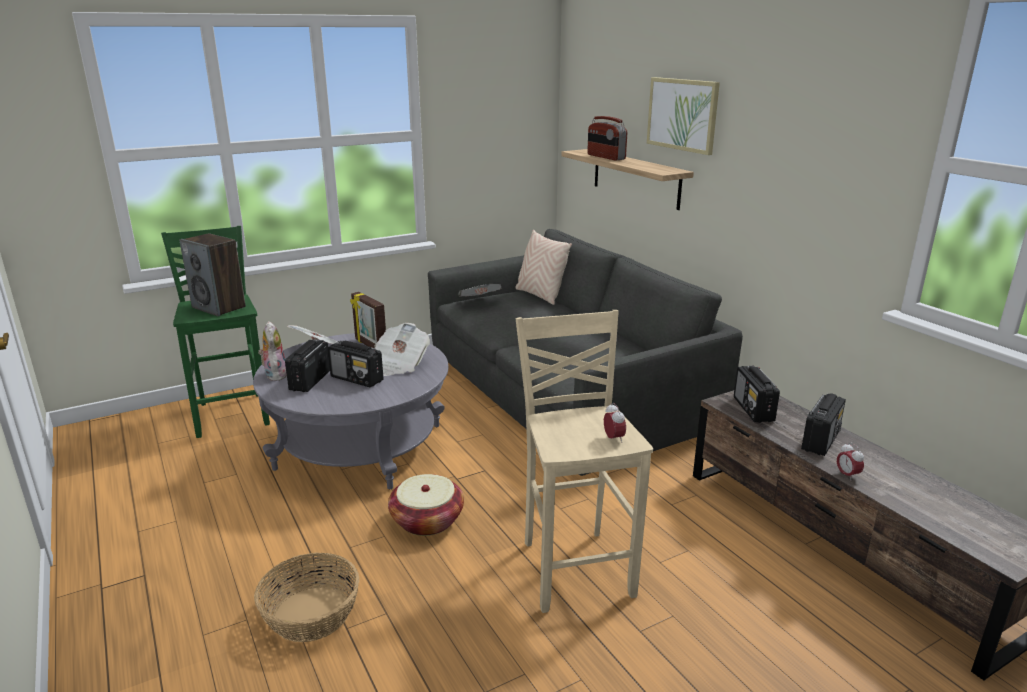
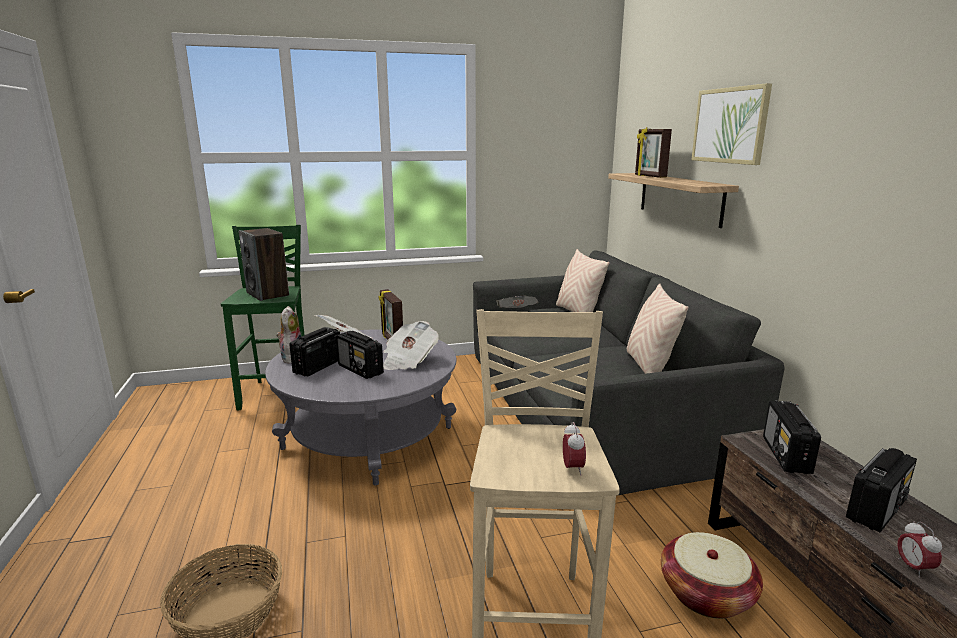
camera: 15 degrees right, 5 degrees down
(427, 521) = (395, 526): basket -> basket (706, 594)
(605, 157) = (649, 176): radio -> picture frame
(625, 345) = (648, 366): none -> beige pillow

